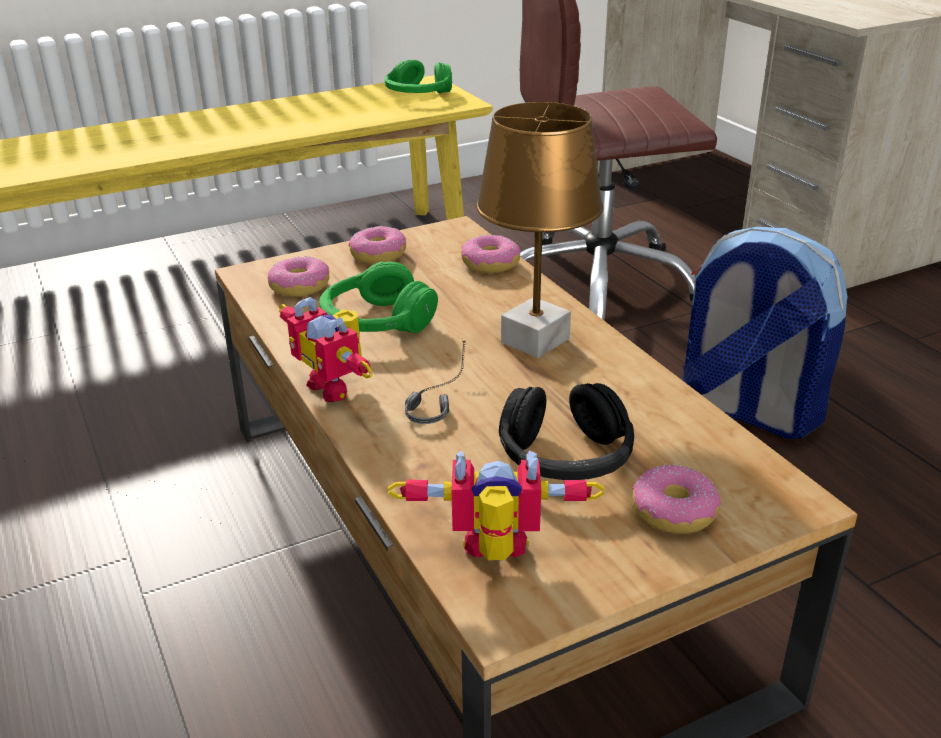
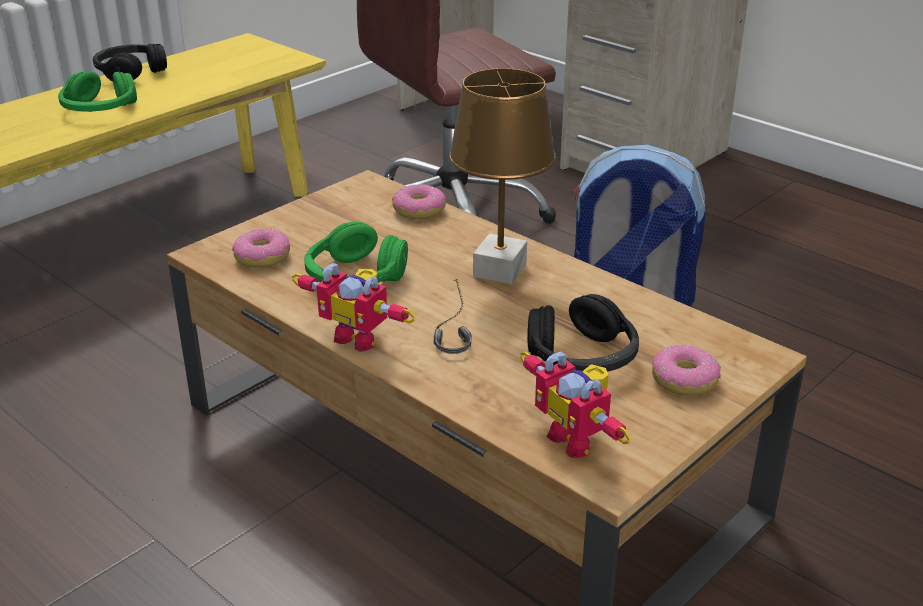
camera: 20 degrees left, 0 degrees up
(302, 99) = (130, 73): none -> black headphones
(378, 254) = (313, 217): donut -> none
(418, 94) = (245, 55): green headphones -> green headphones (99, 109)
(495, 555) = (576, 439): toy robot -> toy robot turned 105 degrees counterclockwise

